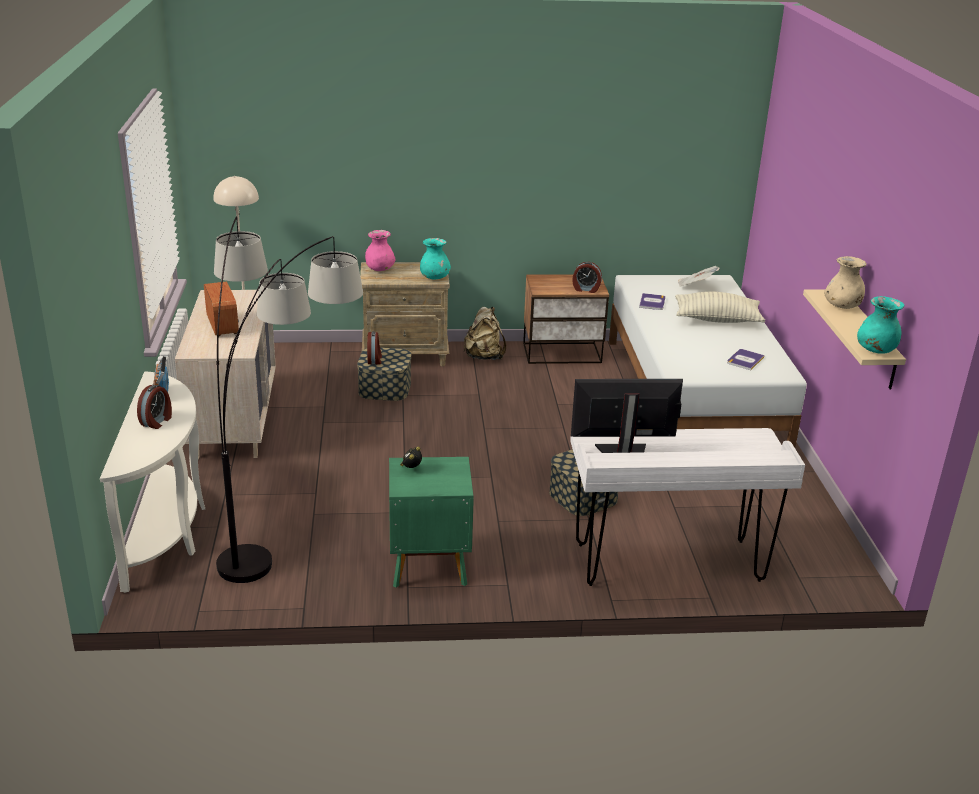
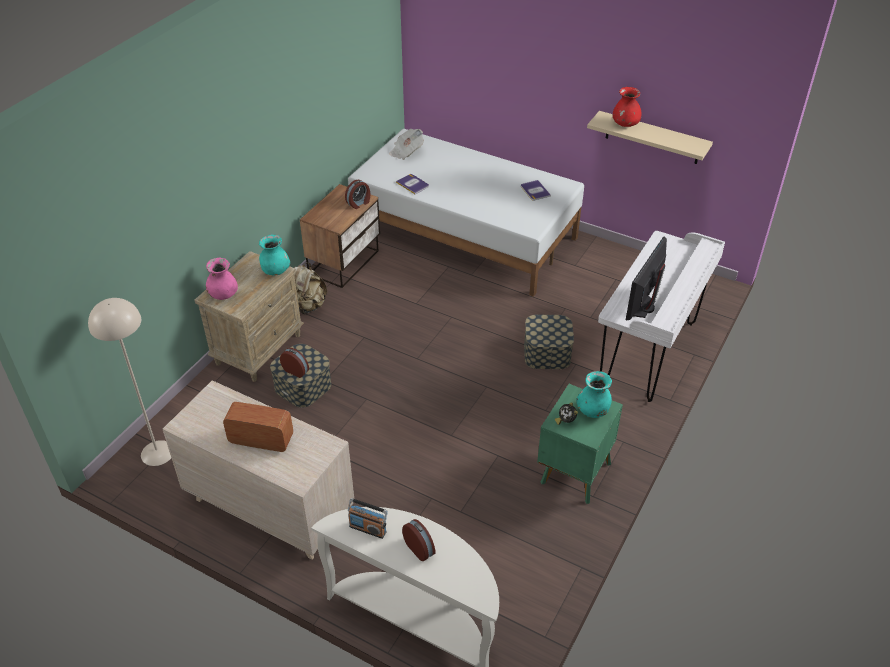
camera: 55 degrees left, 15 degrees up
(282, 531) = (471, 541): floor lamp -> none
(717, 320) = (467, 171): pillow -> none
(842, 306) = (625, 124): beige vase -> red vase
(875, 350) = (695, 145): turquoise vase -> turquoise vase (593, 410)

